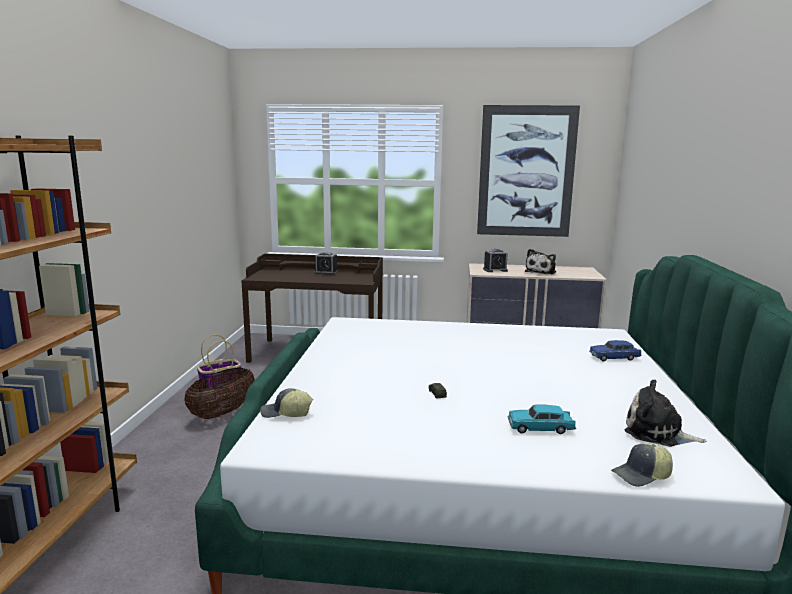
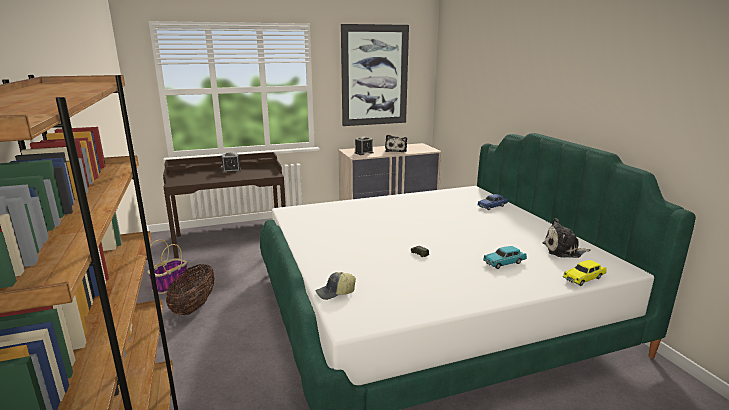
camera: 25 degrees left, 5 degrees up
(642, 476) = (583, 279): cap -> yellow toy car

